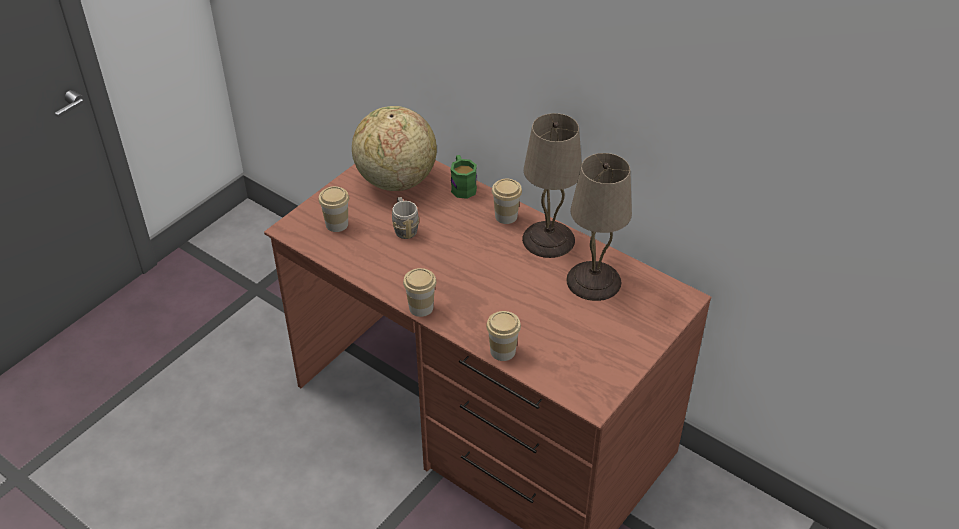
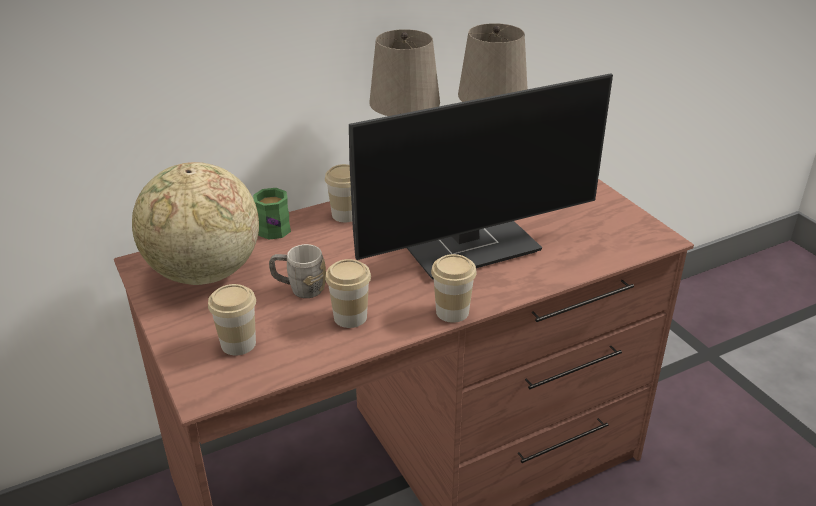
camera: 65 degrees left, 10 degrees down
(503, 351) = (559, 272): cup -> cup (350, 317)
(508, 294) = (472, 246): none -> monitor

